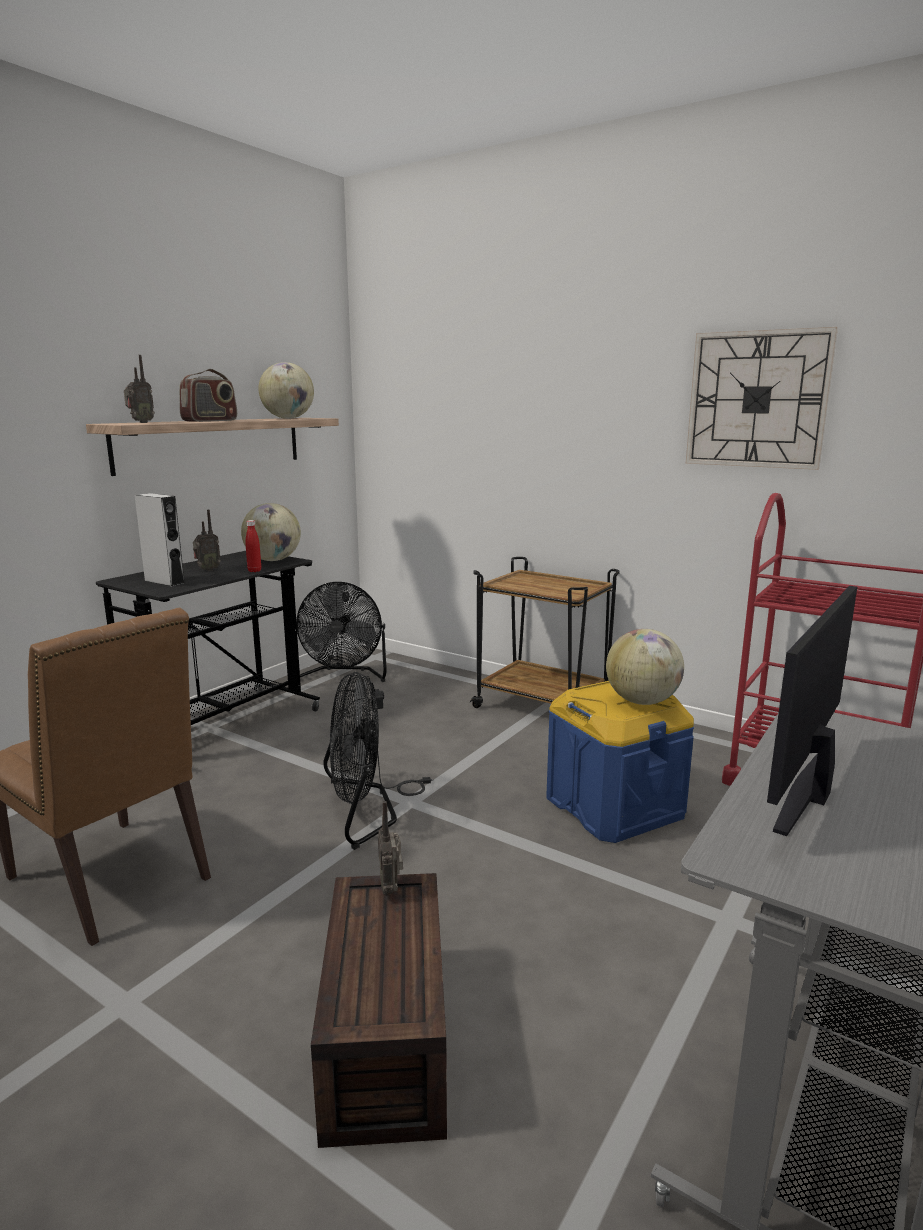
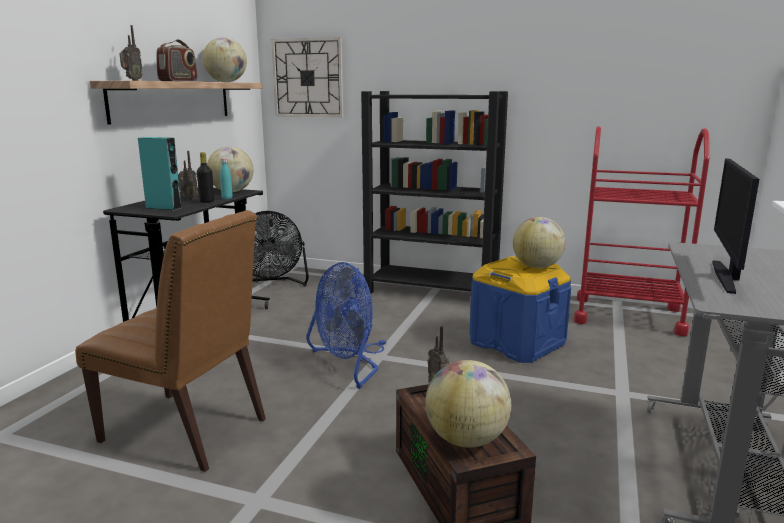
camera: 15 degrees left, 0 degrees up
(164, 582) = (163, 208): grey speaker -> turquoise speaker
(224, 575) = (207, 201): none -> black bottle
(254, 571) = (227, 198): red bottle -> turquoise bottle
(366, 985) = (466, 440): none -> globe
(369, 806) = (351, 362): black fan -> blue fan
(542, 706) = (431, 291): brown cart -> black bookcase
(757, 399) = (575, 66): wall clock -> wall clock (308, 78)

